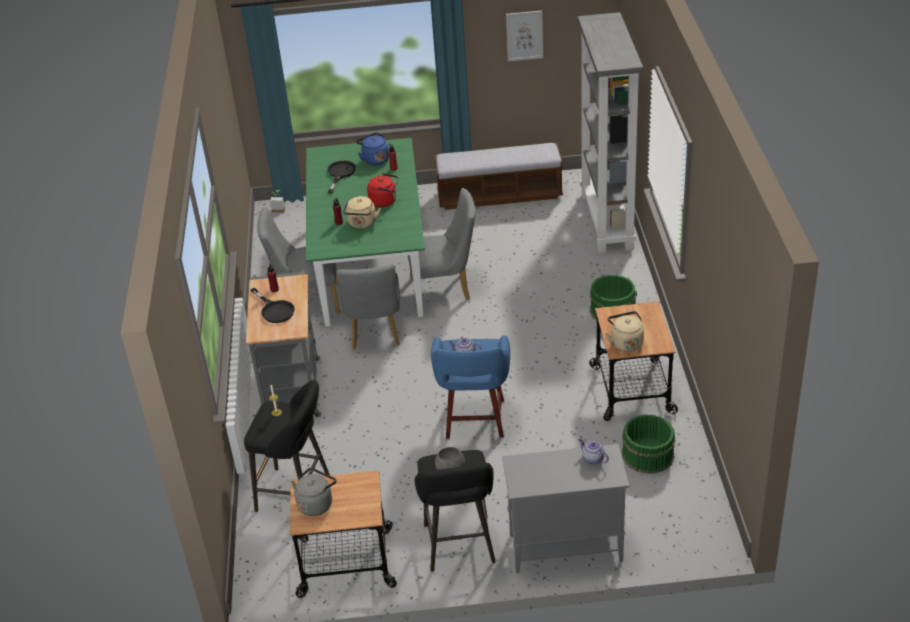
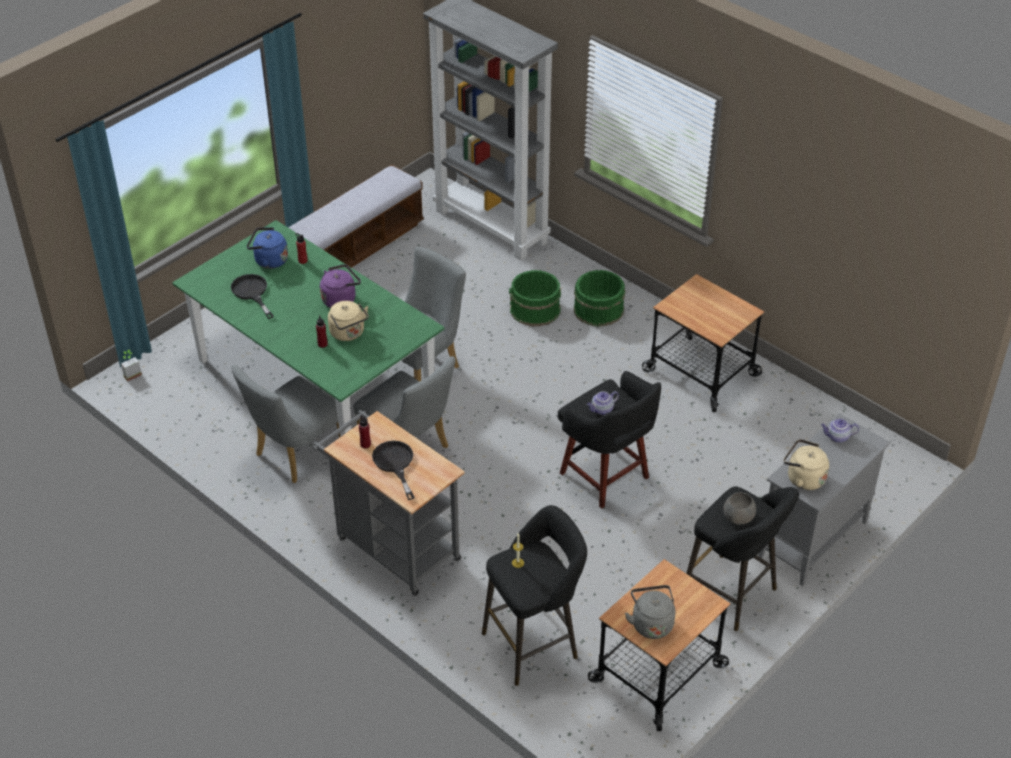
camera: 45 degrees left, 5 degrees up
(275, 310) = (395, 464): black frying pan -> black frying pan turned 120 degrees counterclockwise
(385, 201) = (340, 299): red kettle -> purple kettle
(475, 421) = (606, 477): blue stool -> black stool
(524, 35) = (345, 55): picture -> none
(625, 342) = (717, 325): beige kettle -> beige kettle (803, 478)
(647, 455) = (779, 423): green bucket -> green bucket (535, 310)

